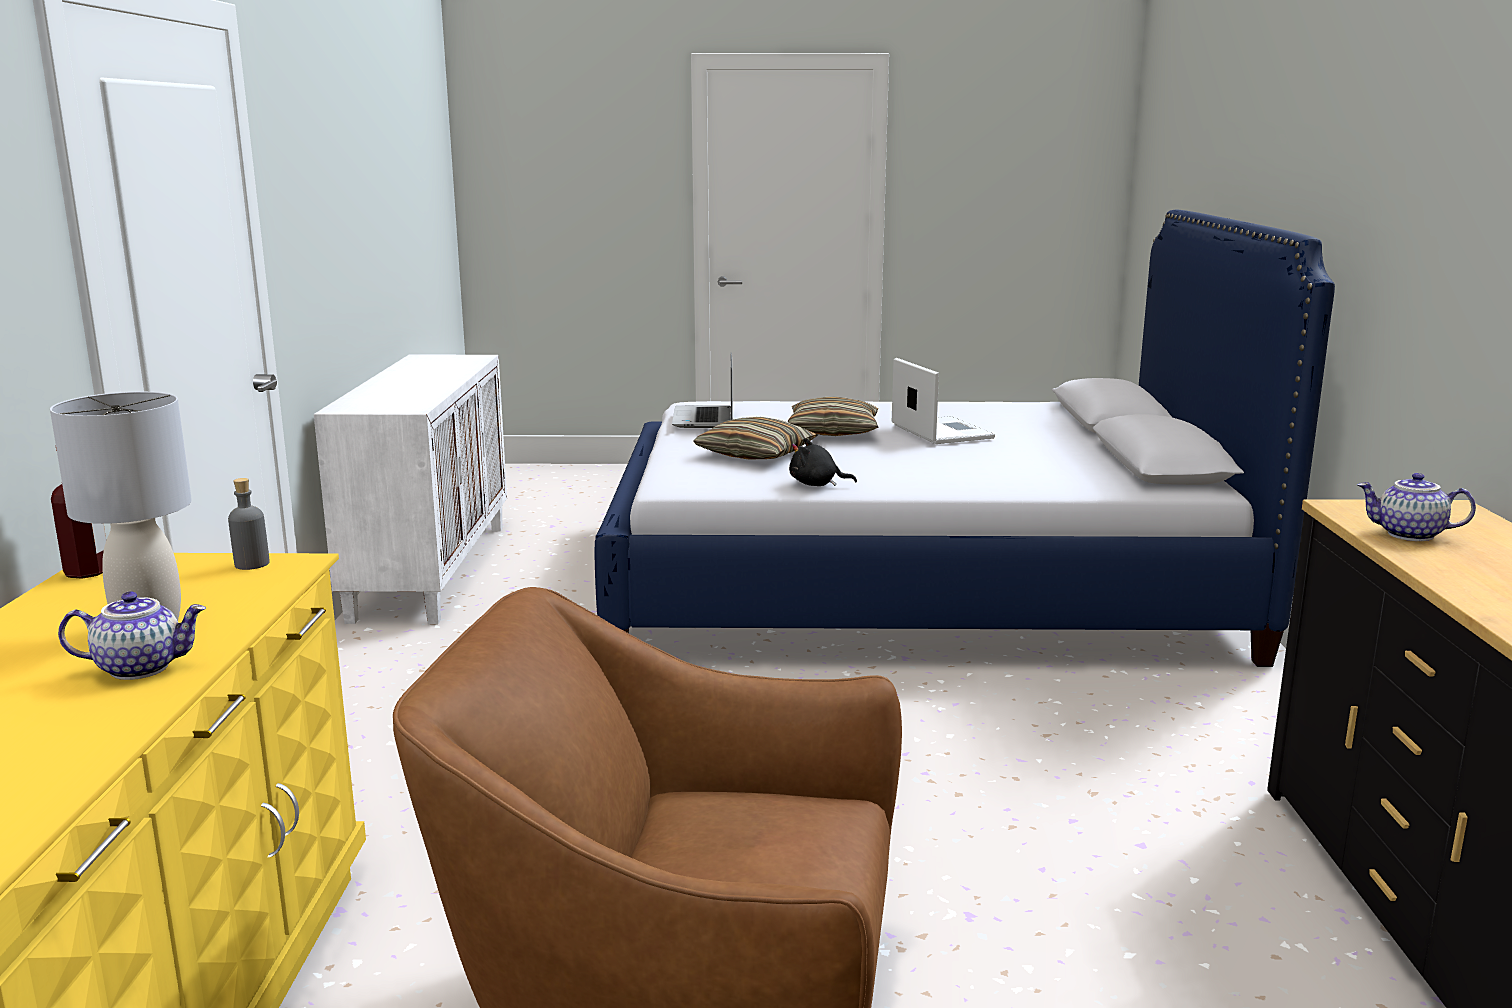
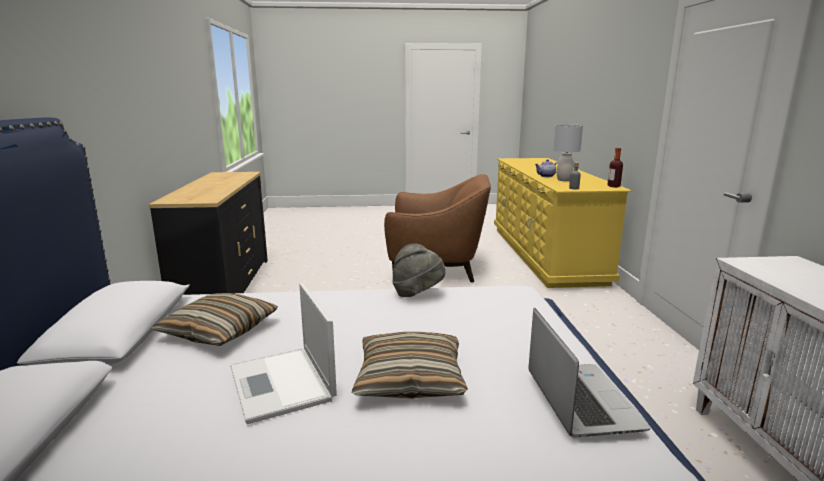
camera: 175 degrees right, 0 degrees up
(755, 454) = (478, 330): pillow -> pillow (219, 331)
(816, 484) = (418, 294): black plush toy -> grey hat
(1409, 535) = (211, 193): teapot -> none

